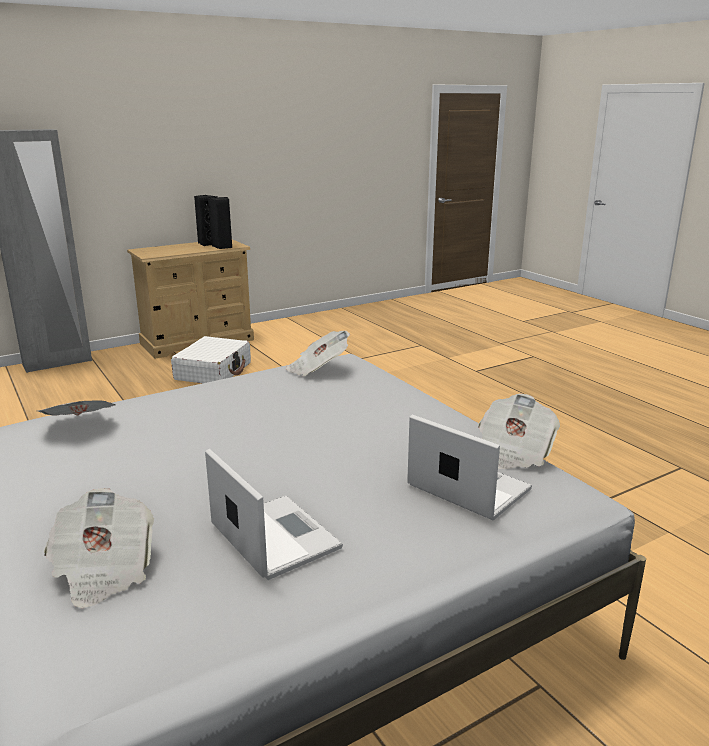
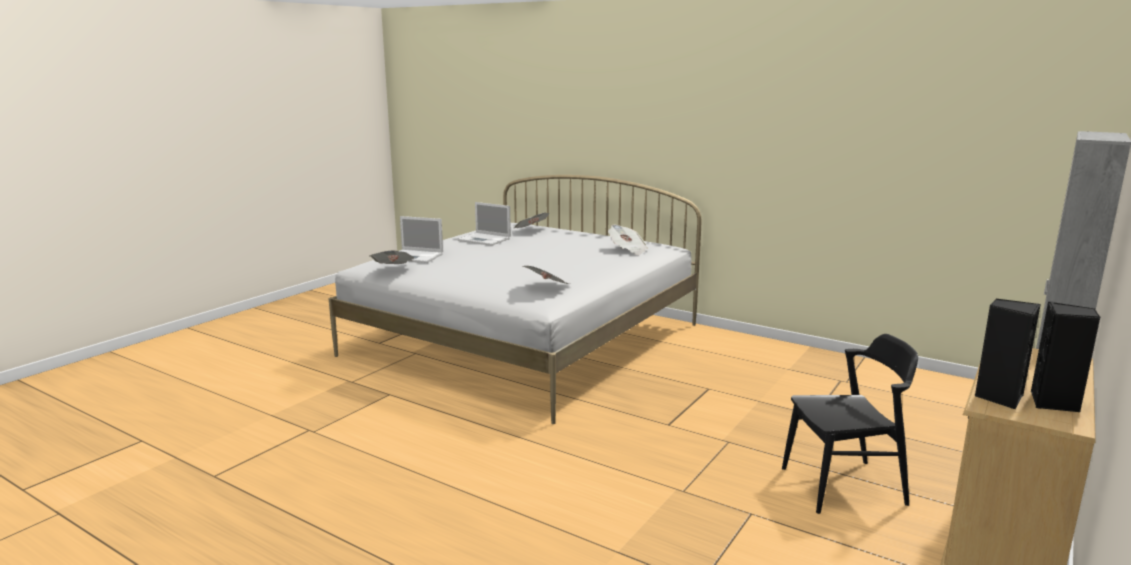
camera: 155 degrees right, 5 degrees down
(213, 371) = (843, 486): white suitcase -> black chair

